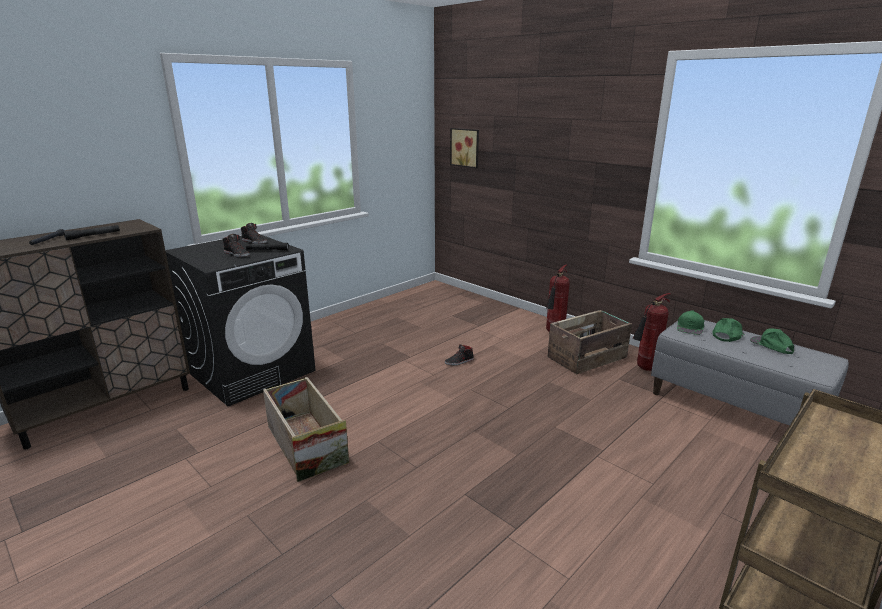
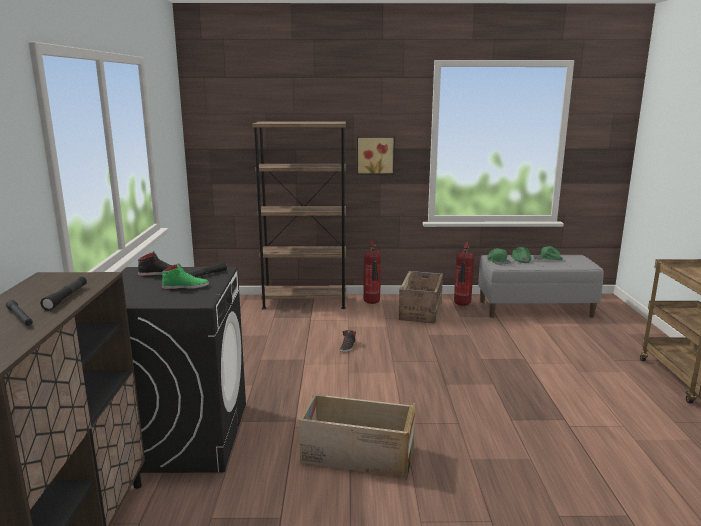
camera: 45 degrees left, 5 degrees down
(237, 254) = (185, 287): black shoe -> green shoe
(465, 147) = (232, 147): picture -> picture (375, 155)
(498, 312) = (304, 302): none -> brown bookcase

